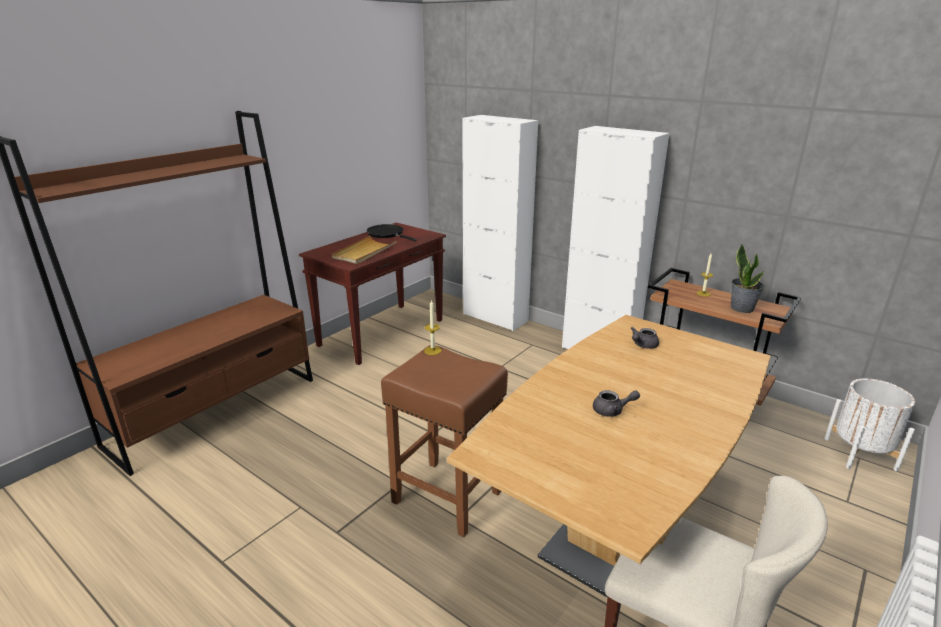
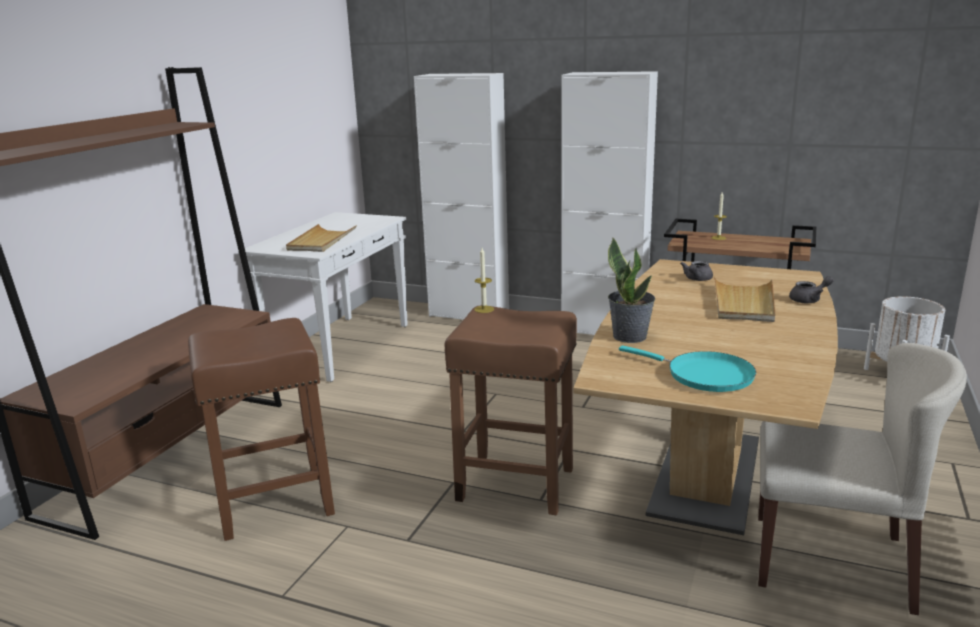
camera: 15 degrees left, 5 degrees down
(259, 473) = (272, 504): none -> brown stool
(382, 332) = (340, 347): brown console table -> white console table
(387, 234) = (334, 223): black frying pan -> none
(570, 469) = (704, 375): none -> turquoise frying pan
(612, 411) = (708, 329): grey teapot -> grey teapot (809, 300)
(668, 383) = (743, 303): none -> beige tray
(742, 308) = (764, 244): potted plant -> potted plant (630, 336)

